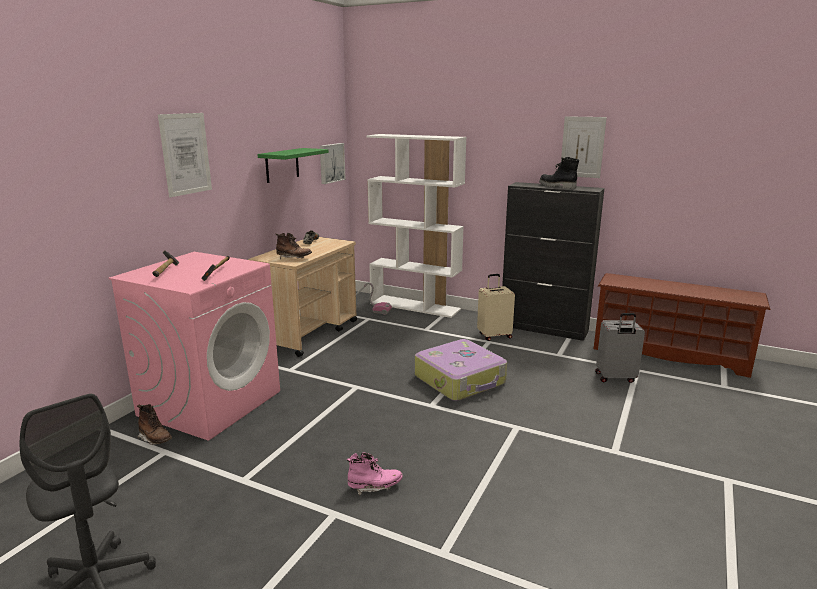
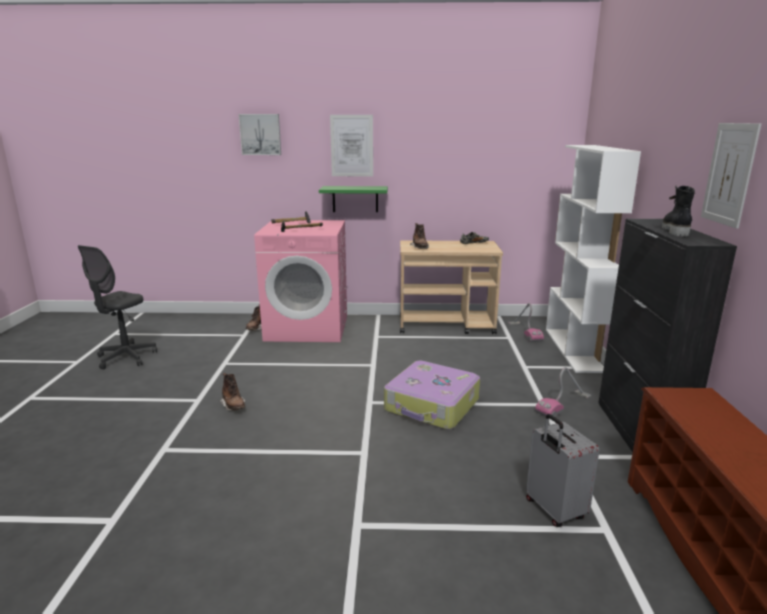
camera: 65 degrees right, 0 degrees up
(282, 165) = (465, 166): green shelf -> green shelf (355, 199)
(331, 163) = (545, 173): picture -> picture (260, 134)
(374, 487) = (234, 406): pink boot -> brown boot
(494, 336) = (564, 405): beige suitcase -> vacuum cleaner

